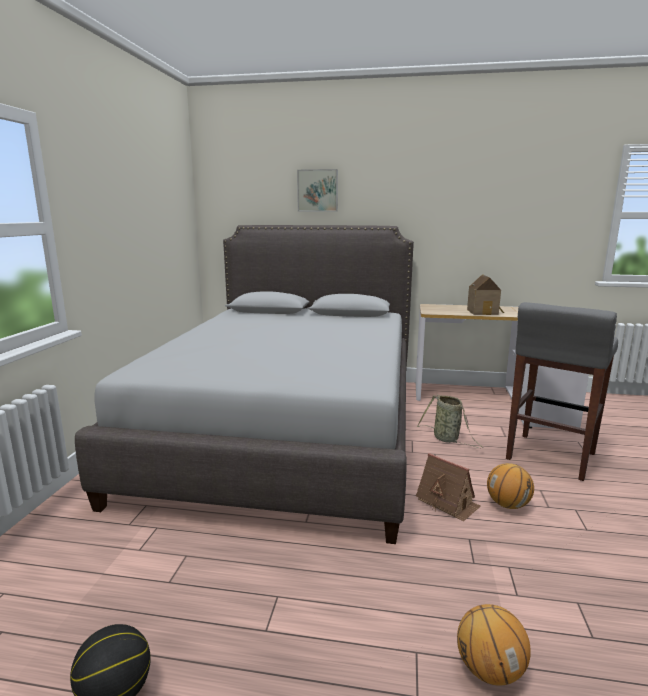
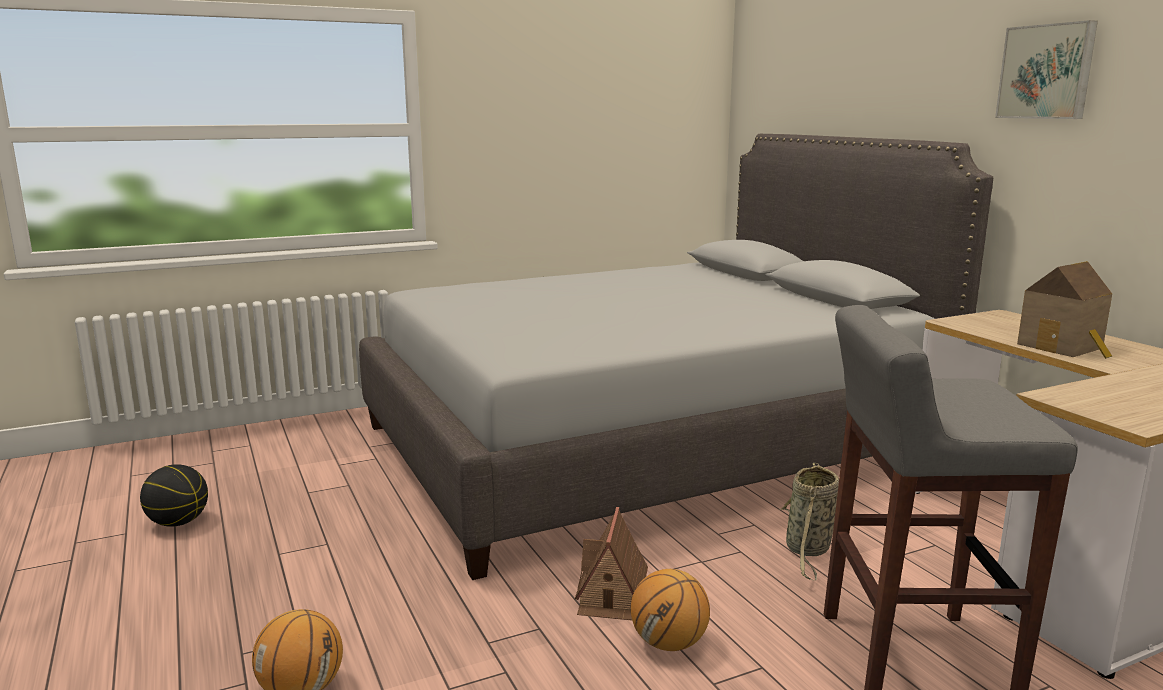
camera: 55 degrees right, 0 degrees up
(318, 190) = (867, 75): picture -> picture (1047, 72)

